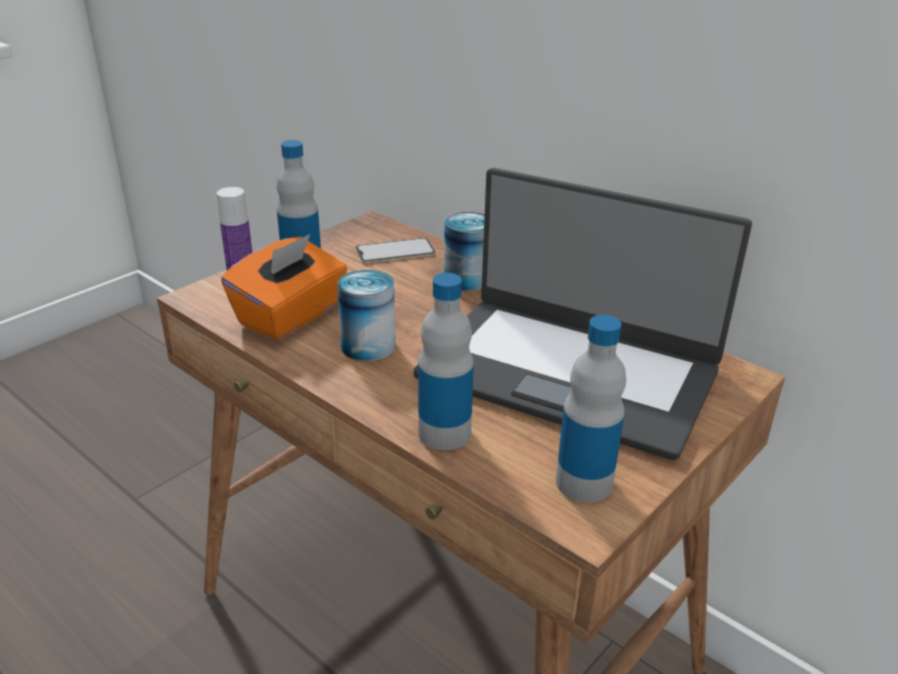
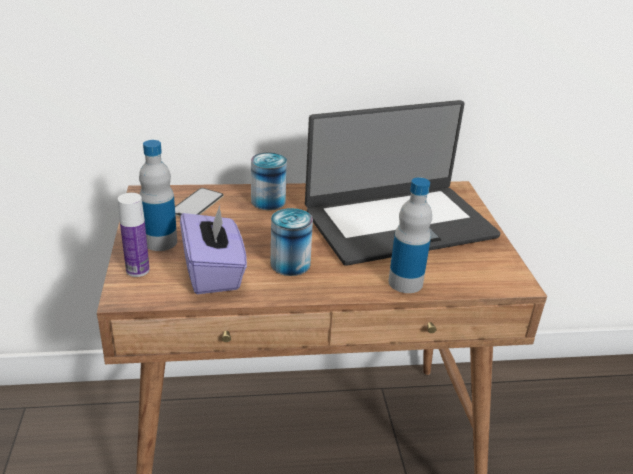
camera: 50 degrees left, 0 degrees up
(291, 316) = (214, 272): orange tissue box -> purple tissue box
(584, 482) = (488, 267): bottle -> none

